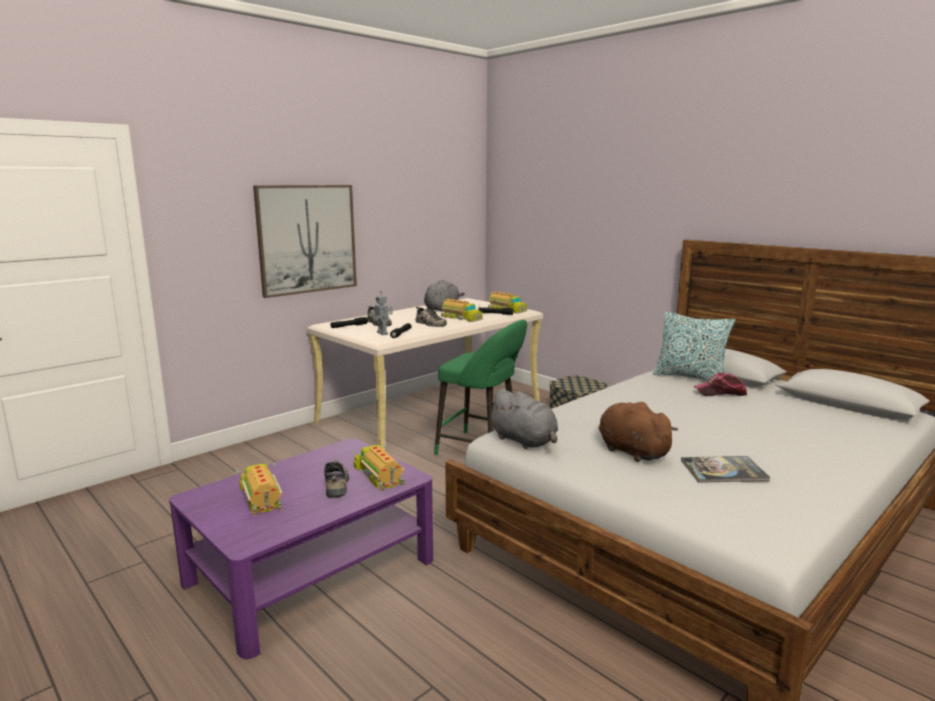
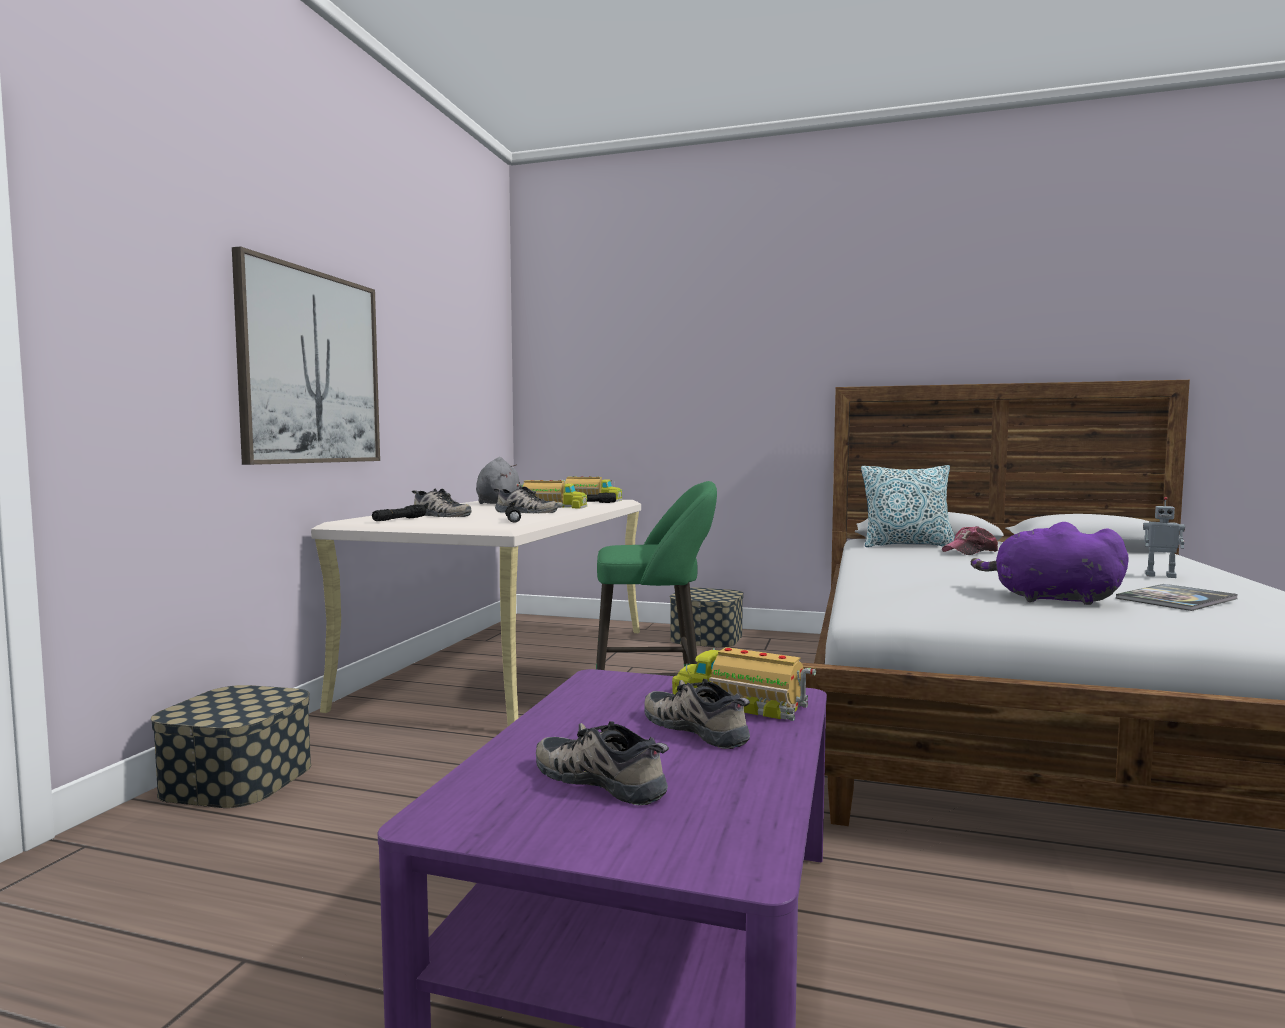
camera: 30 degrees left, 10 degrees down
(250, 452) = (237, 778): none -> storage box
(262, 497) = (603, 779): toy truck -> shoe
(383, 333) = (481, 521): toy robot -> toy robot (1160, 576)
(525, 441) = (916, 609): grey plush toy -> none
(630, 451) = (1049, 599): brown plush toy -> purple plush toy

